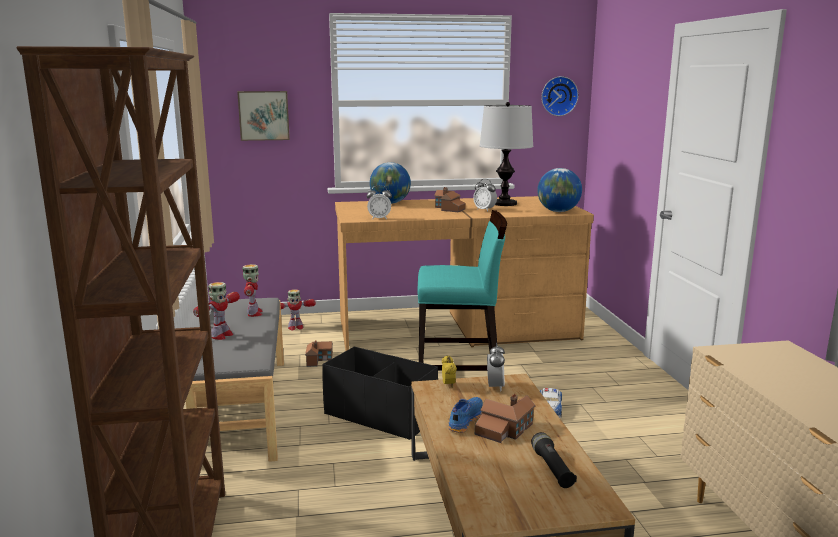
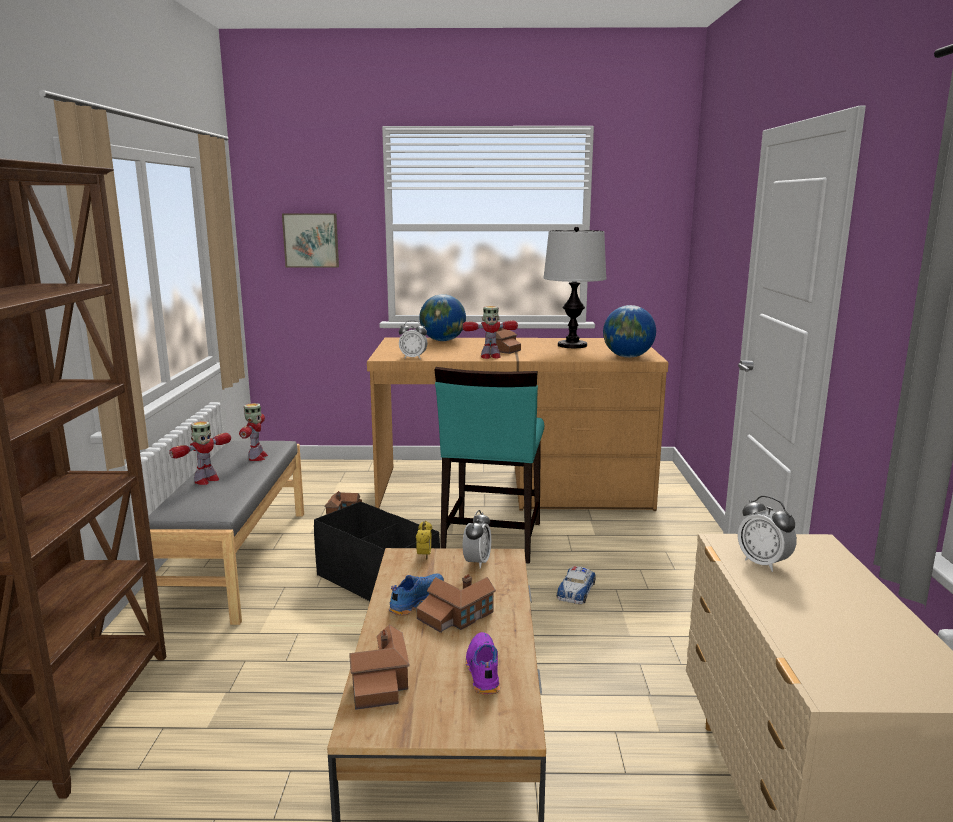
camera: 10 degrees right, 0 degrees up
(295, 327) = (337, 475): toy robot -> toy robot (490, 357)
(459, 372) = (491, 539): turquoise chair -> turquoise chair turned 90 degrees clockwise
(477, 485) = (381, 682): none -> toy house
(484, 210) = (542, 352): alarm clock -> alarm clock (763, 563)
(552, 468) = (482, 671): black flashlight -> purple shoe
(558, 96) = (651, 220): wall clock -> none

